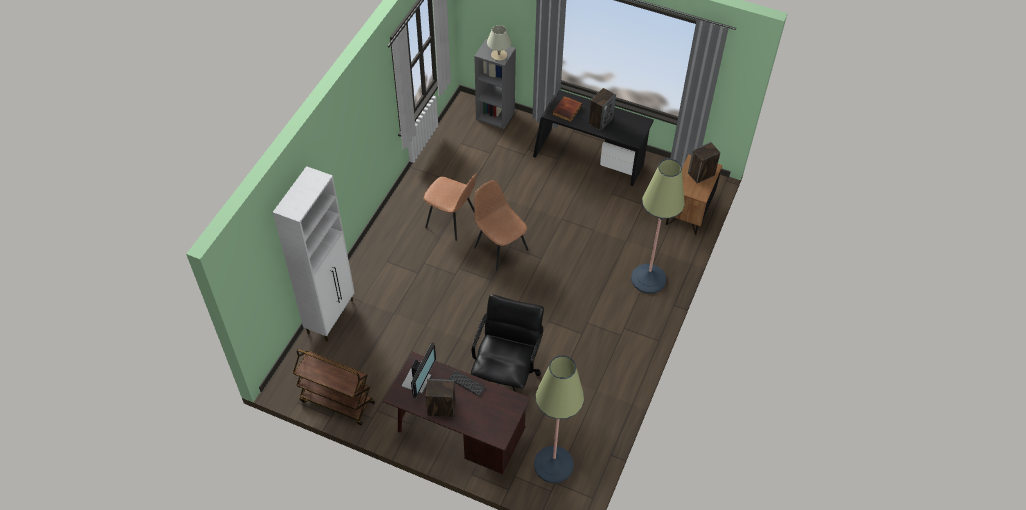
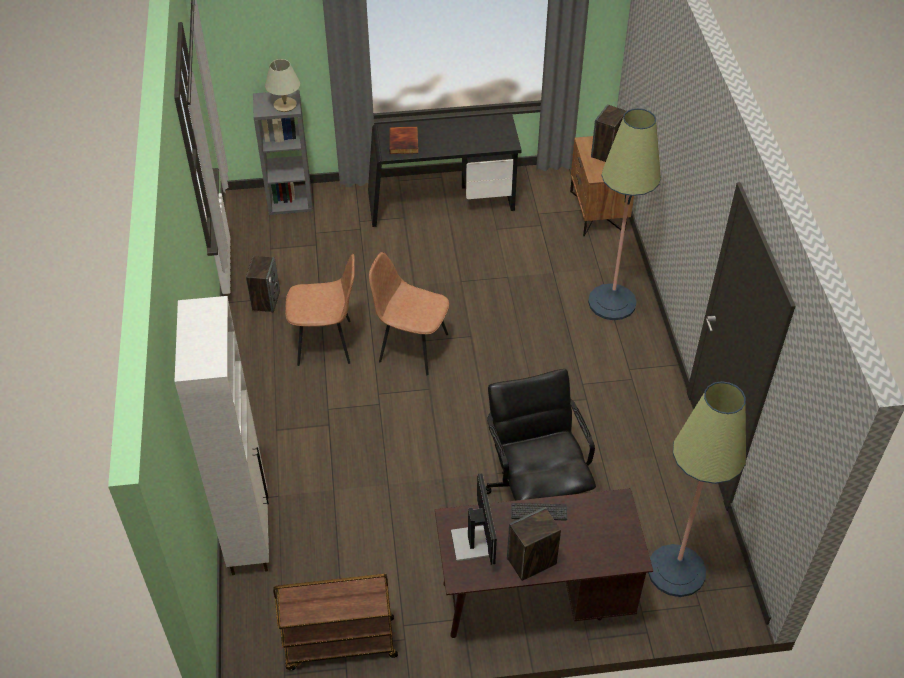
camera: 30 degrees left, 5 degrees down
(600, 121) = (453, 138): speaker -> speaker (266, 300)

